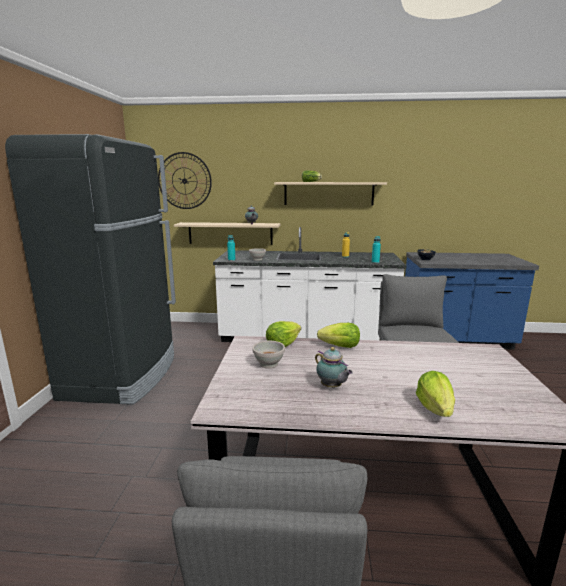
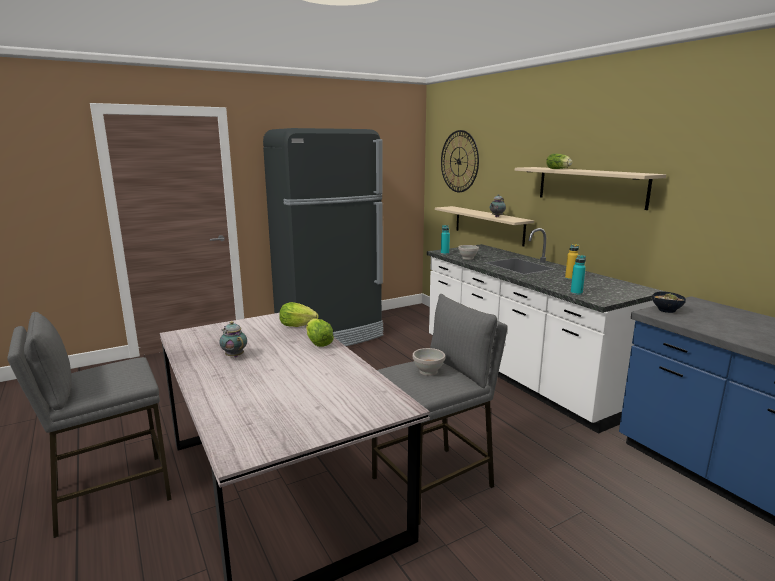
camera: 55 degrees right, 0 degrees up
(268, 364) = (254, 330): white bowl -> white bowl (428, 372)
(332, 387) = (234, 356): teapot -> teapot turned 120 degrees clockwise
(435, 408) = (227, 395): lettuce -> none

